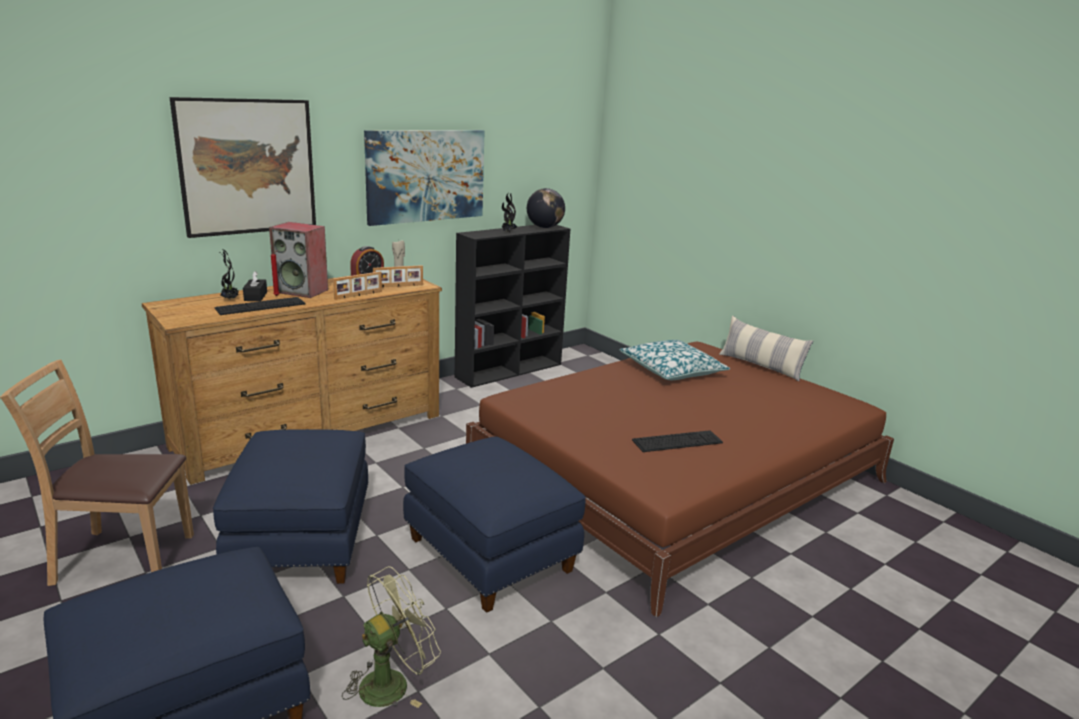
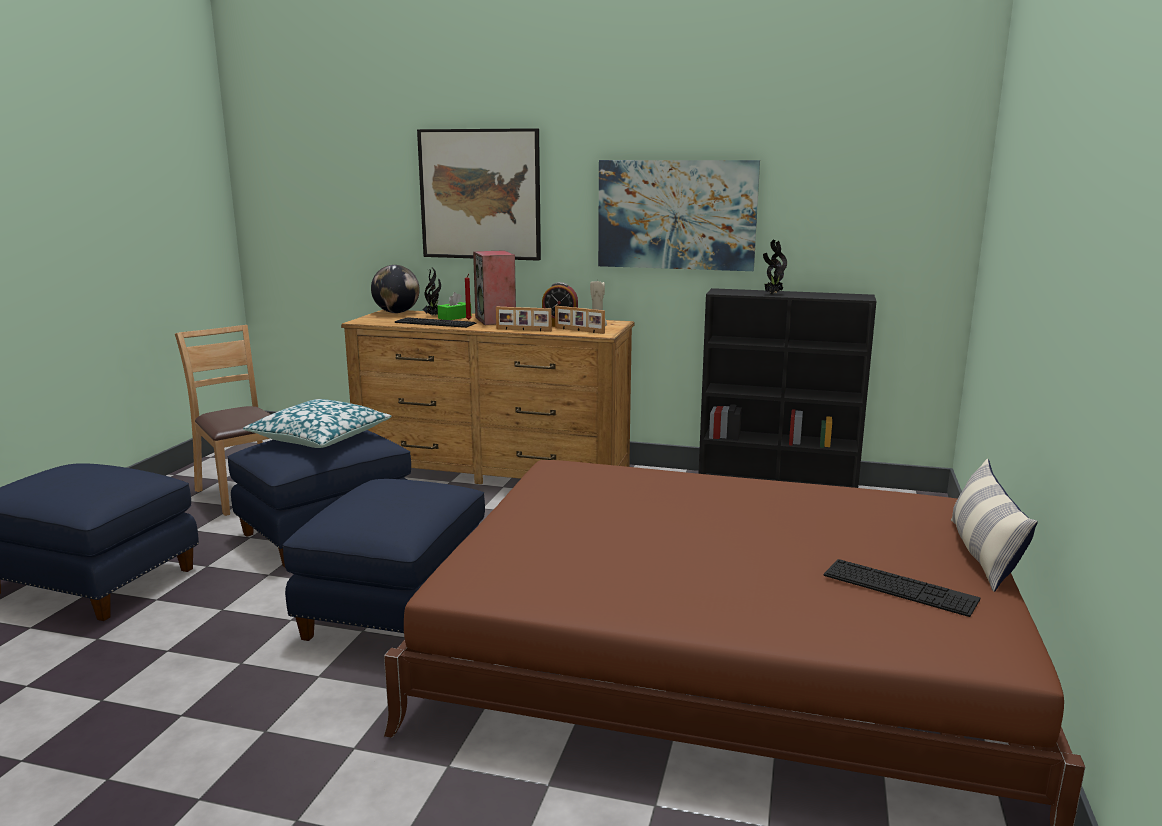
camera: 55 degrees right, 5 degrees down
(255, 296) = (454, 317): black tissue box -> green tissue box
(392, 682) = (172, 636): green fan -> none
(544, 227) = (842, 296): globe -> globe (396, 312)
(672, 370) = (816, 509): pillow -> pillow (320, 437)
(677, 441) = (601, 562): keyboard -> keyboard (899, 587)

